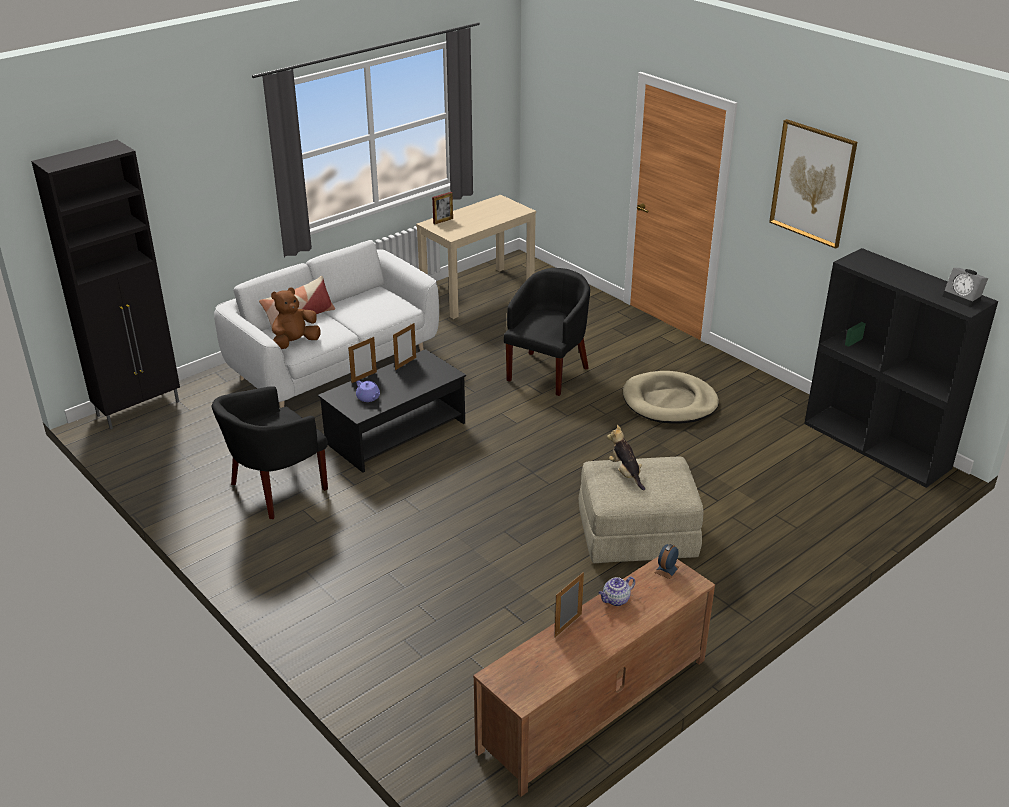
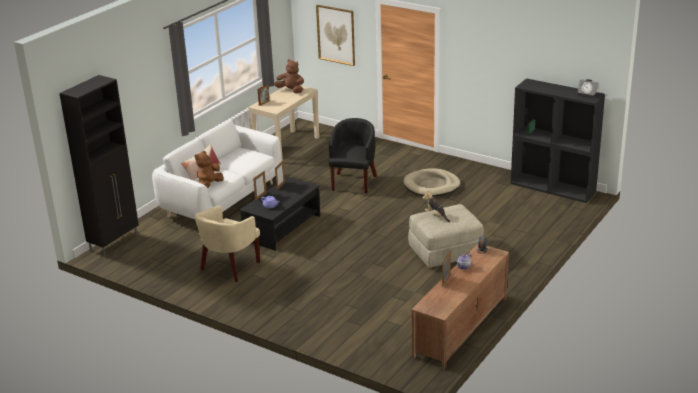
camera: 15 degrees left, 5 degrees down
(276, 489) = (229, 267): black armchair -> beige armchair
(495, 206) = (291, 90): none -> brown plush toy
(812, 183) = (492, 47): picture -> picture (336, 35)

